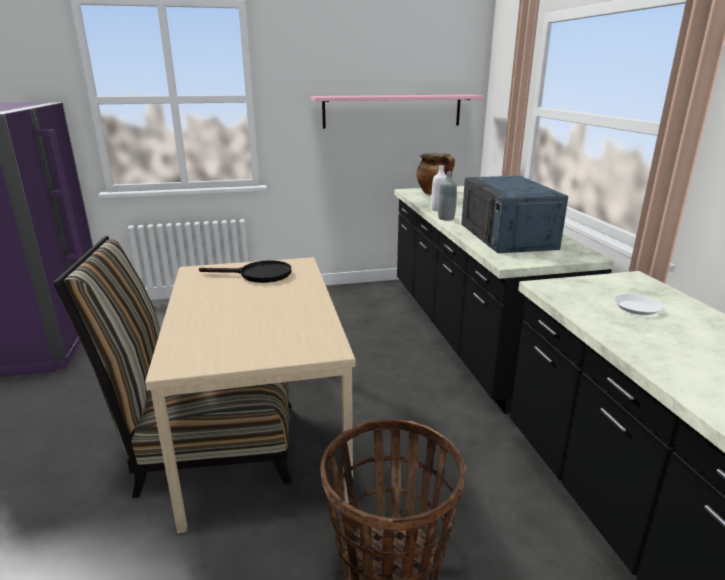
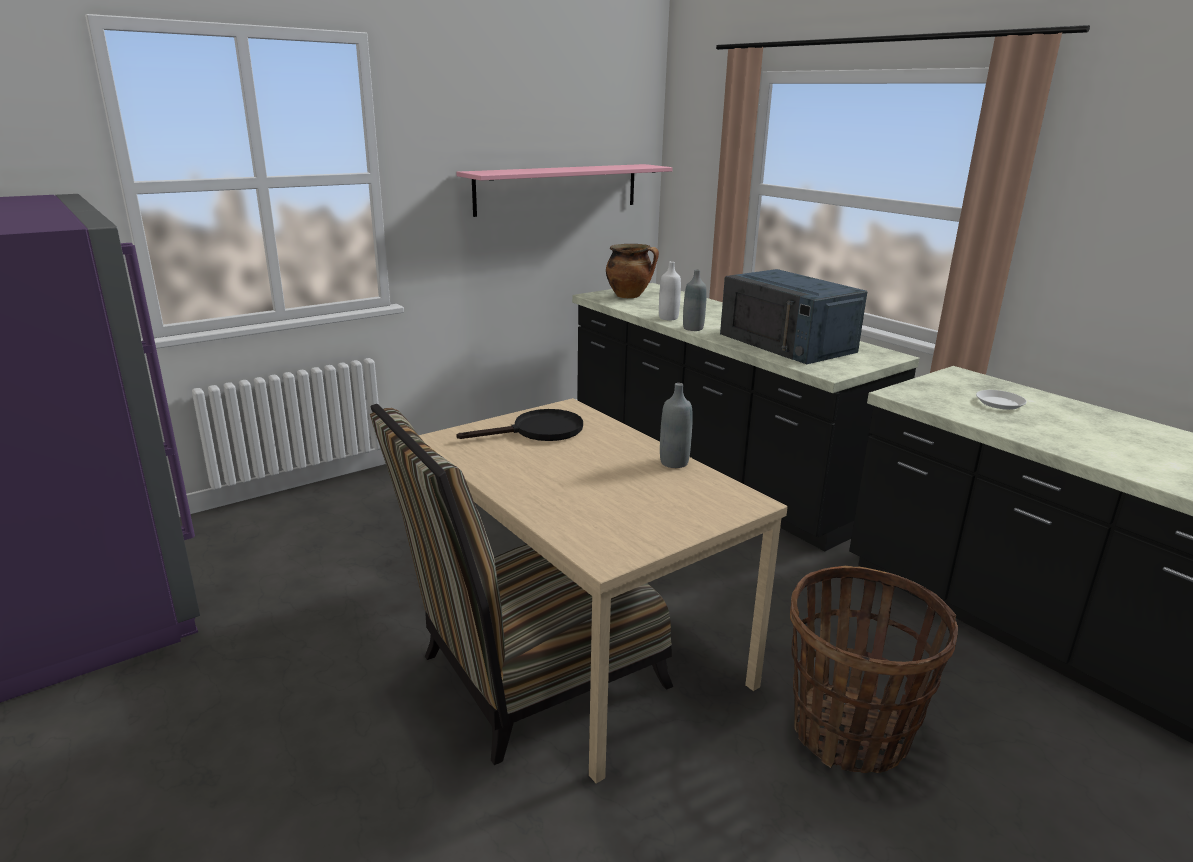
camera: 25 degrees left, 0 degrees up
(317, 310) = (674, 462): none -> grey bottle

